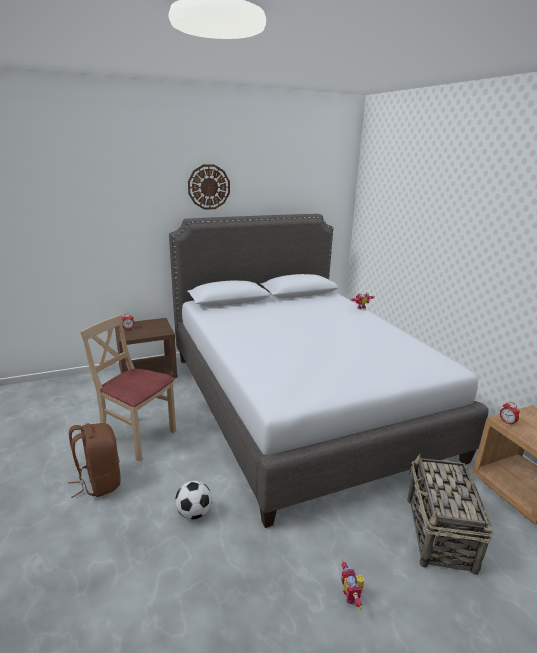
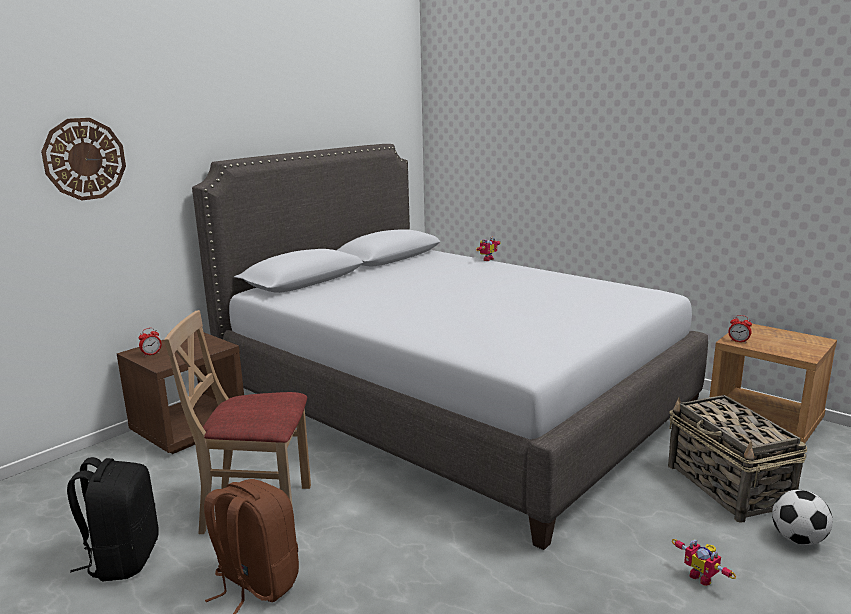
camera: 25 degrees left, 5 degrees down
(57, 442) = (123, 559): none -> black backpack
(194, 513) = (438, 568): football -> football (798, 539)
(209, 187) = (241, 110): wall clock -> wall clock (84, 159)

